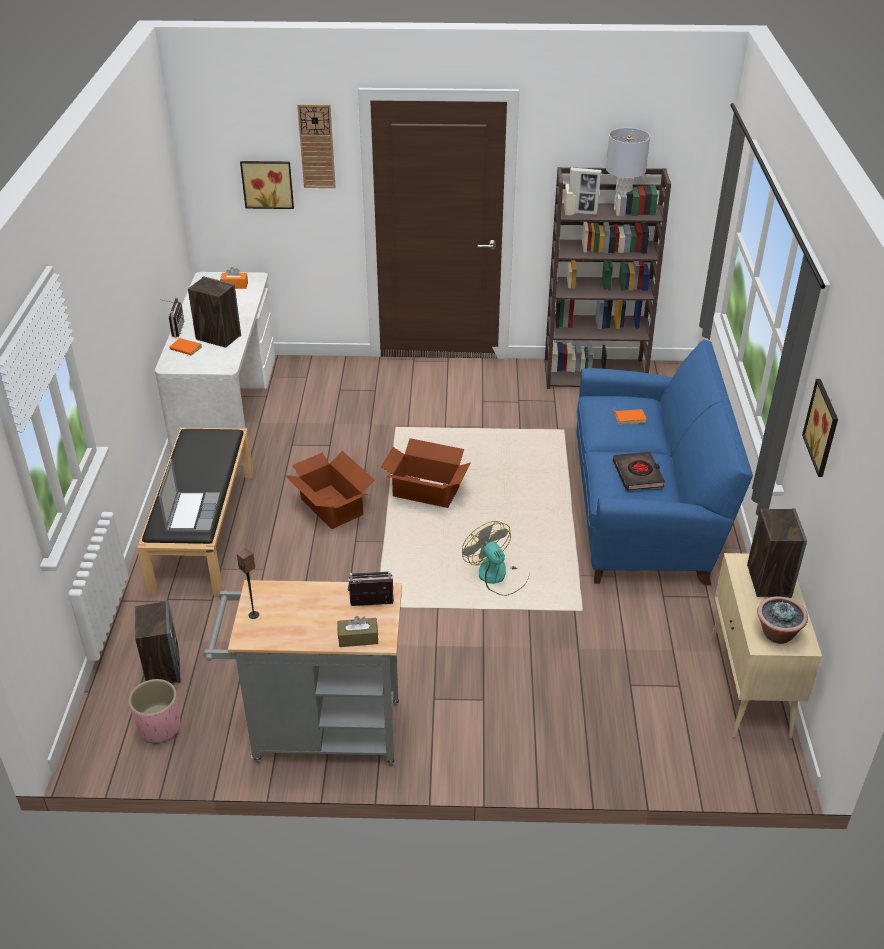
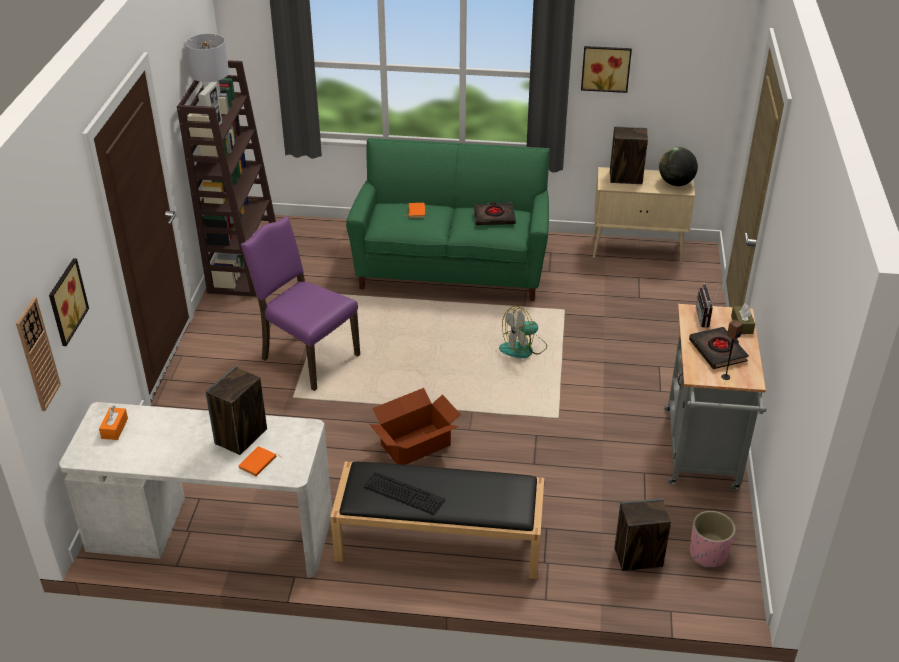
camera: 85 degrees left, 0 degrees up
(174, 329) = (207, 476): radio -> none
(192, 513) = (499, 488): laptop -> none
(194, 458) = (404, 493): none -> keyboard
(303, 612) = (718, 351): none -> black book
(317, 146) = (79, 223): wall clock -> wall clock (37, 355)
(426, 491) = (402, 382): cardboard box -> none
(456, 429) = (307, 357): none -> purple chair
(643, 513) = (452, 267): blue sofa -> green sofa
(777, 634) = (676, 183): potted plant -> globe

